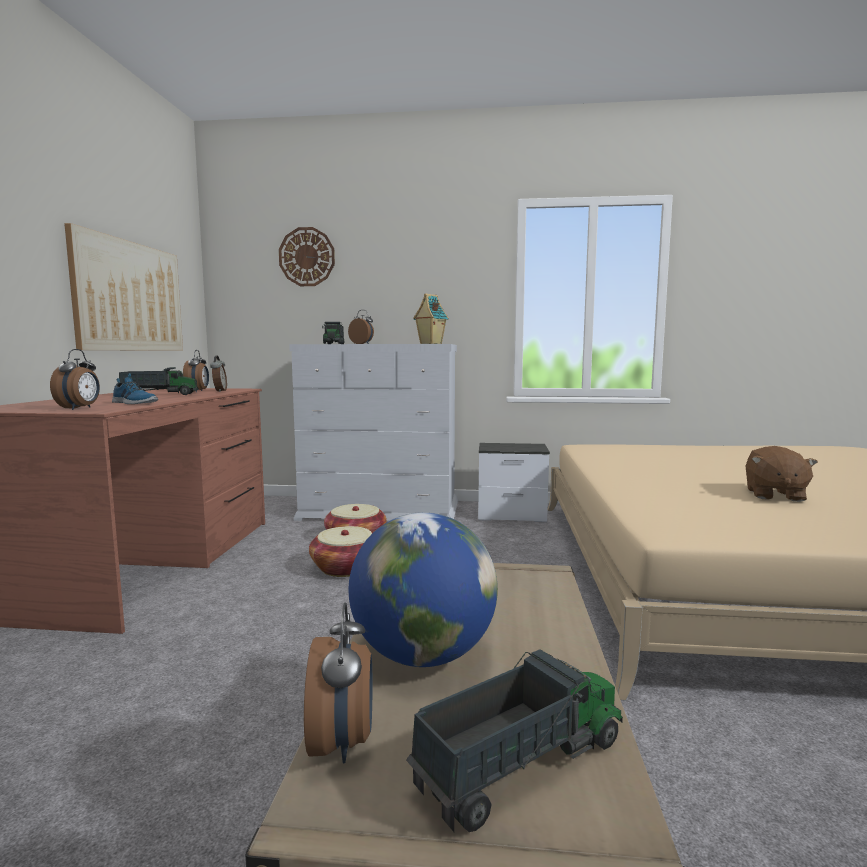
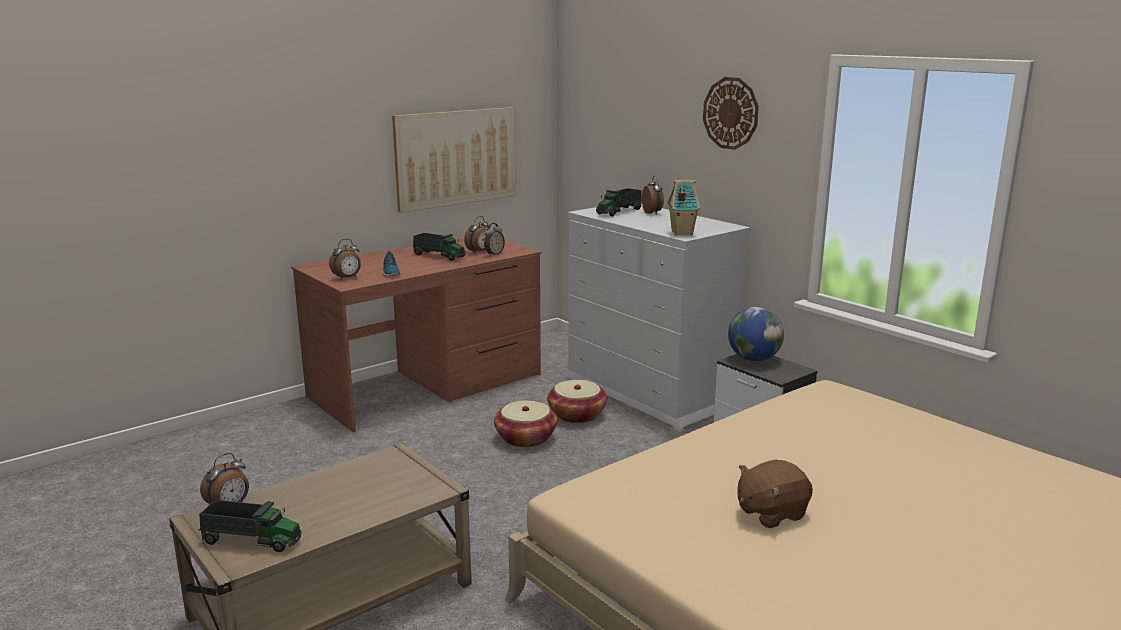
camera: 45 degrees right, 10 degrees up
(307, 257) = (631, 105): wall clock -> wall clock (730, 113)
(423, 655) = (305, 495): globe -> globe (753, 359)

